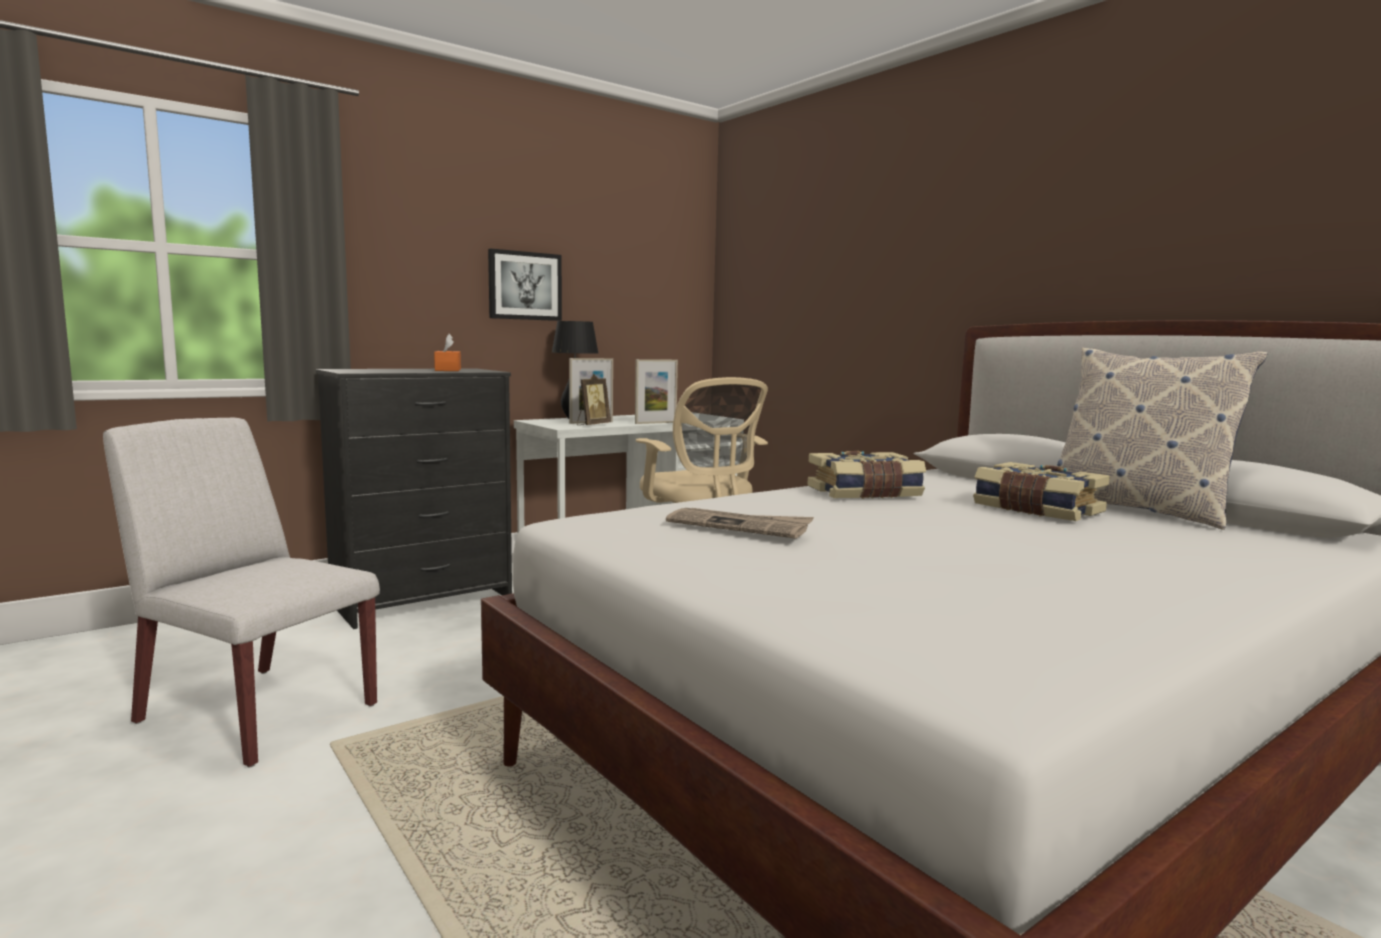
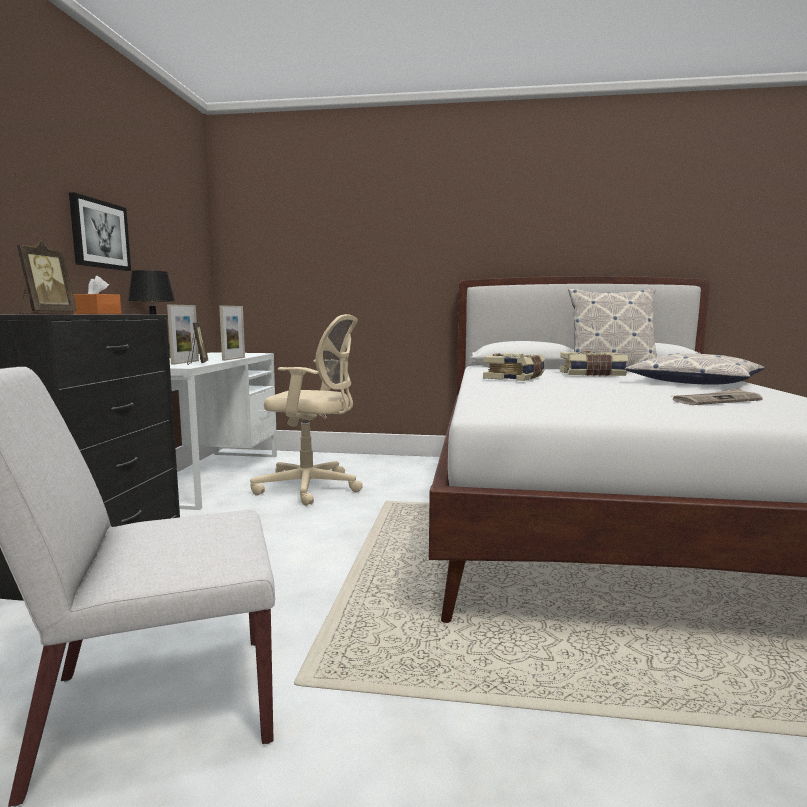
camera: 45 degrees left, 0 degrees up
(368, 371) = (46, 314): none -> picture frame
(739, 526) = (574, 395): newspaper -> newspaper (716, 400)
(1150, 557) = (694, 382): none -> pillow

